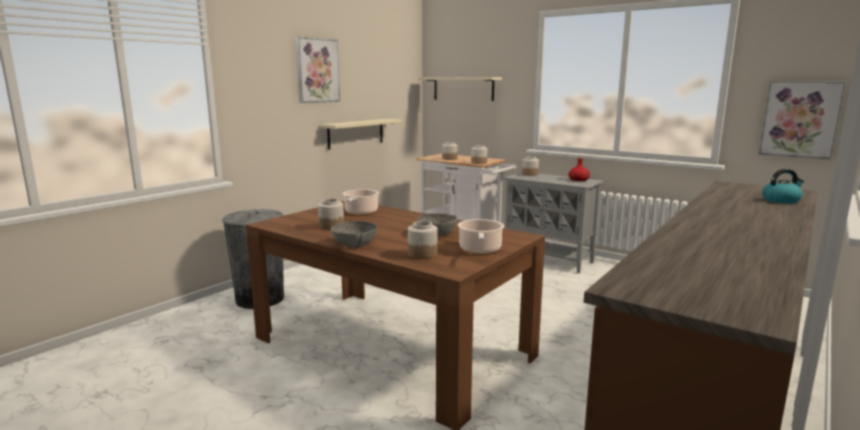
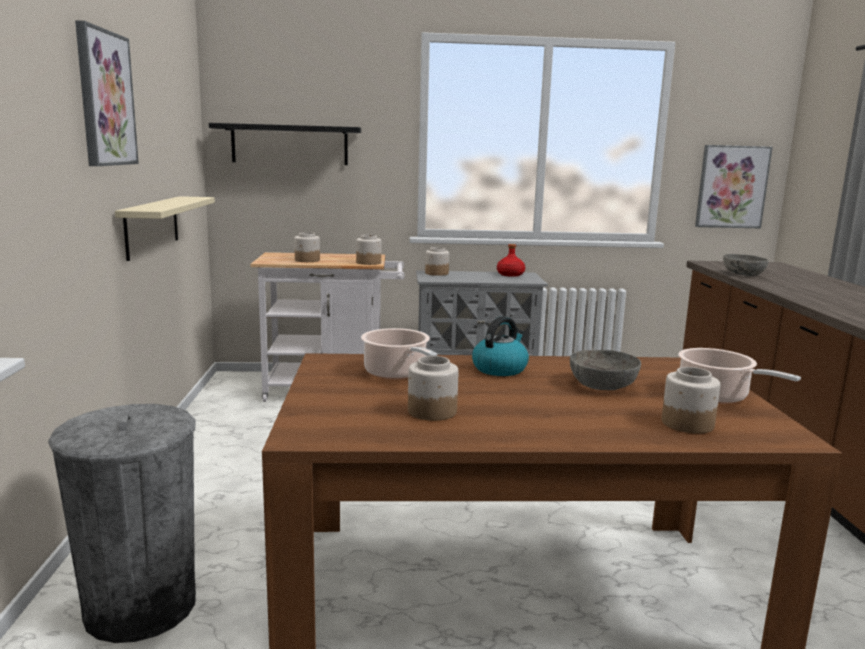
camera: 40 degrees left, 0 degrees up
(354, 244) = (560, 434): grey bowl -> grey bowl (743, 274)
(463, 88) = (289, 144): beige shelf -> black shelf
(781, 200) = (802, 276): kettle -> kettle (500, 368)

